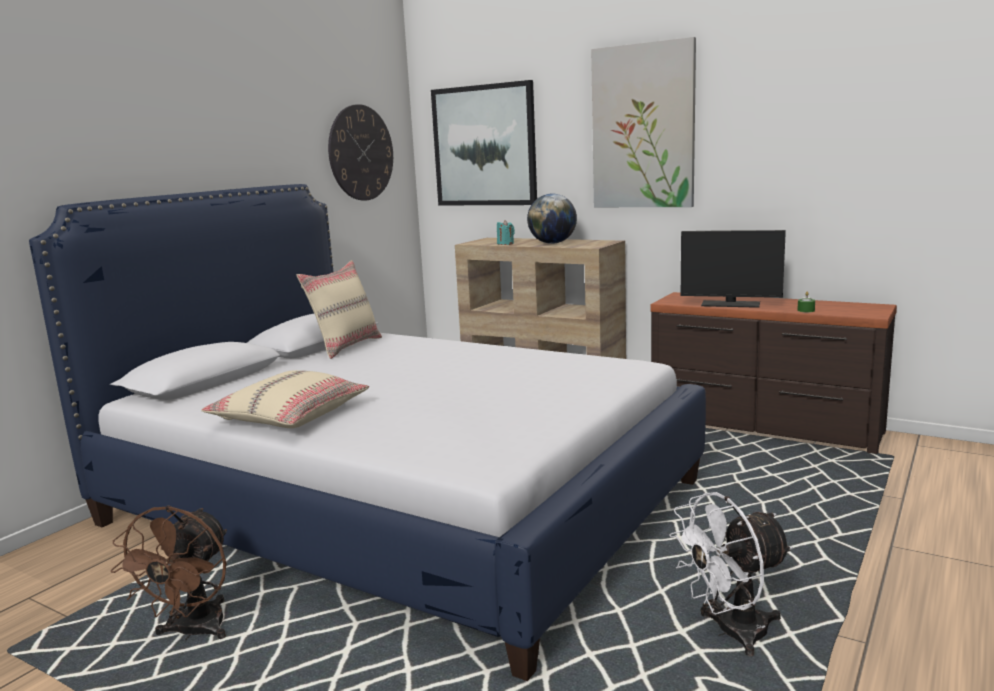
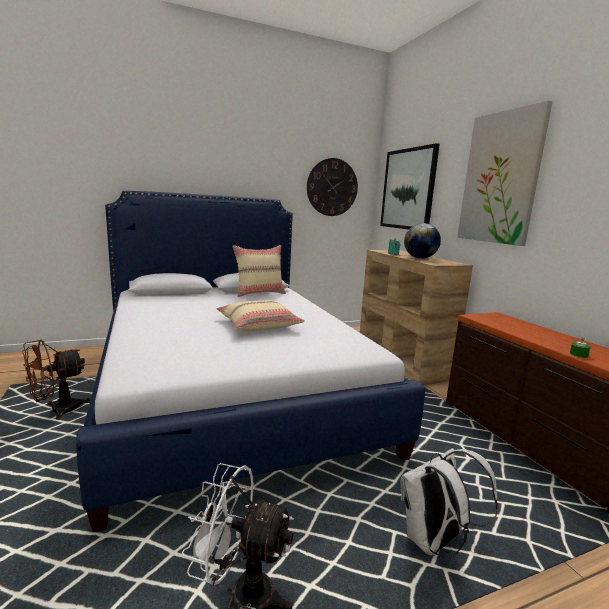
camera: 35 degrees right, 0 degrees up
(290, 415) = (149, 316): beige pillow -> beige pillow (259, 325)
(730, 304) = (520, 331): monitor -> none
(798, 526) = (434, 542): none -> white backpack

